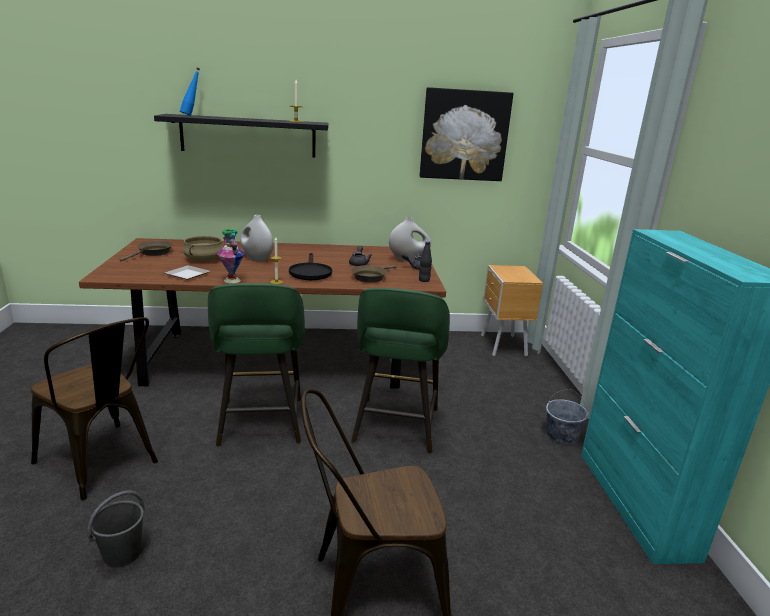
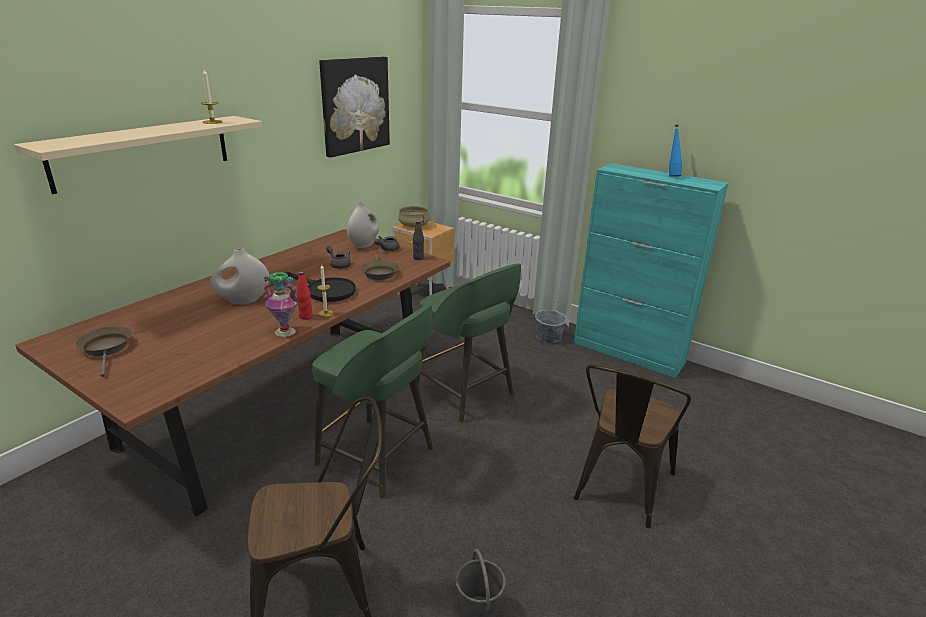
camera: 50 degrees left, 5 degrees up
(187, 275) = (228, 349): plate -> none
(191, 115) = (72, 140): blue bottle -> blue bottle (672, 176)
(204, 259) = (192, 327): beige cooking pot -> beige cooking pot (414, 225)
(248, 136) = (144, 152): black shelf -> beige shelf
(262, 279) = (305, 316): none -> red bottle

